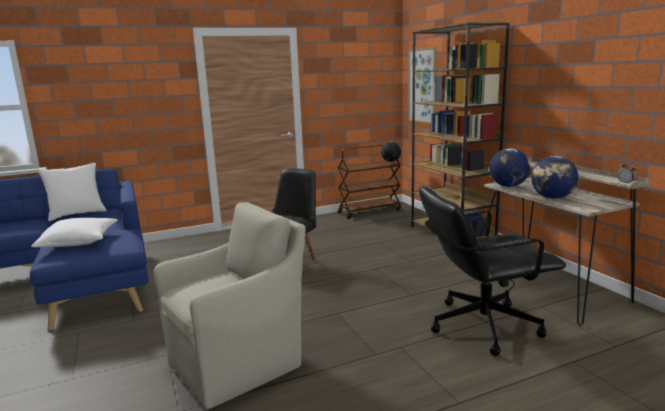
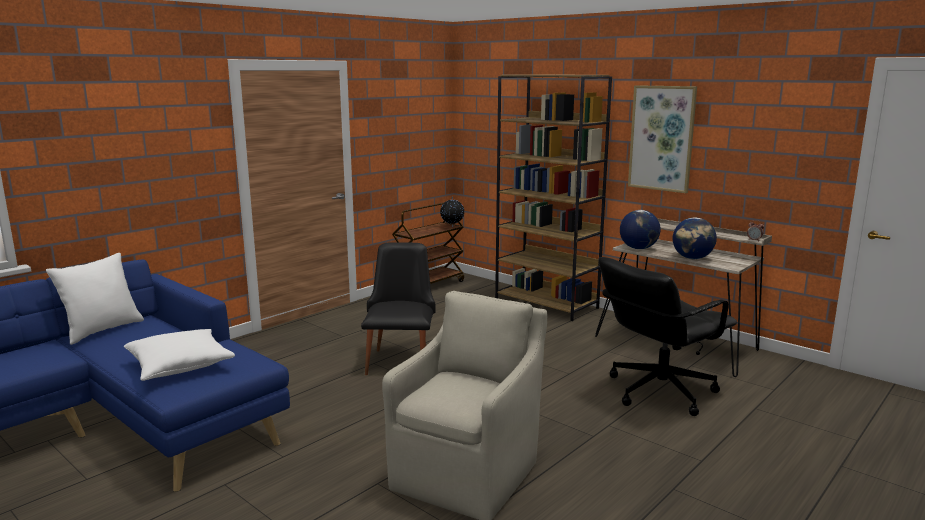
camera: 25 degrees left, 0 degrees up
(423, 85) = (488, 133): picture -> picture (662, 138)

